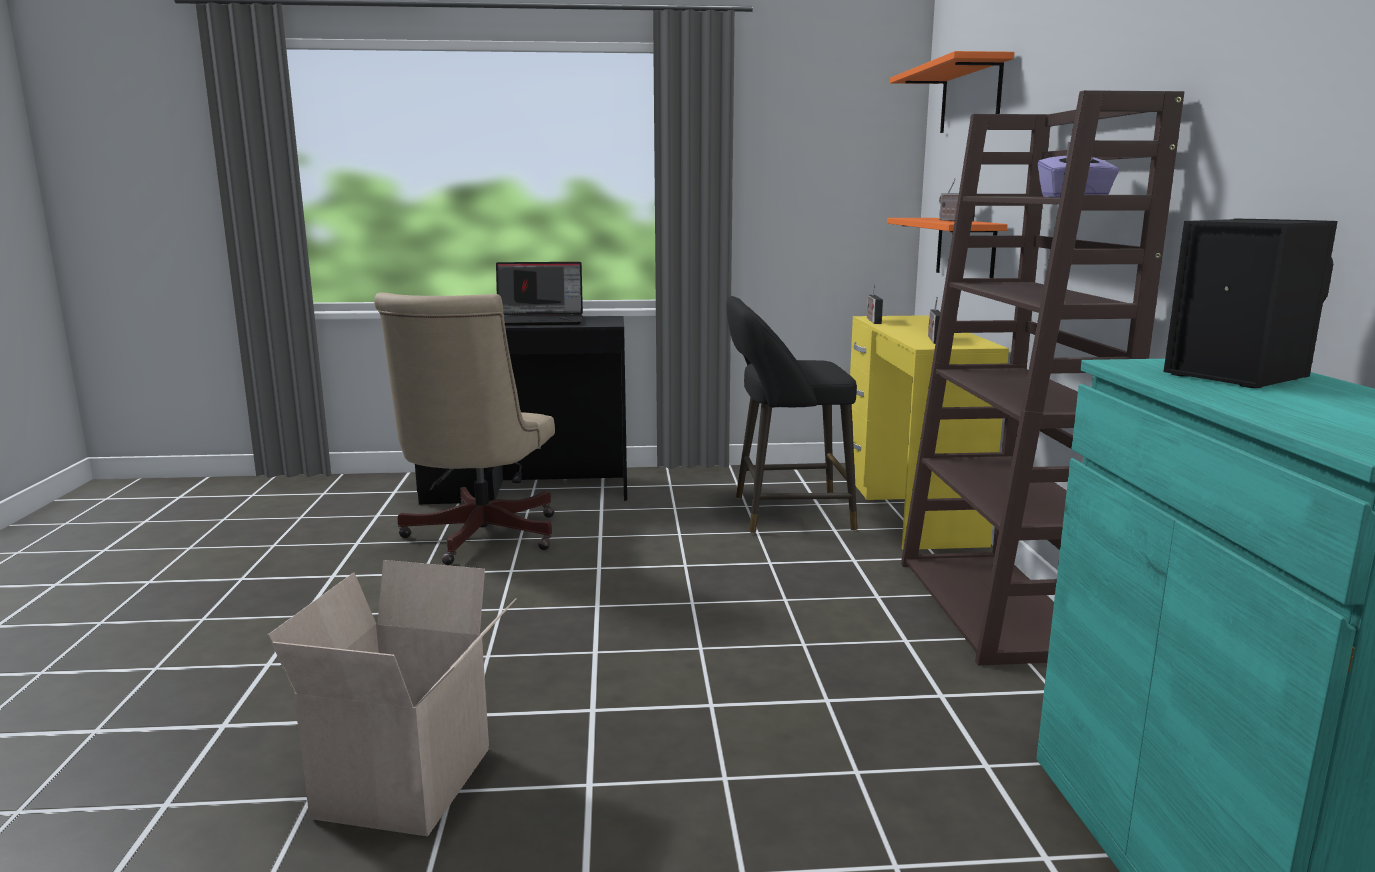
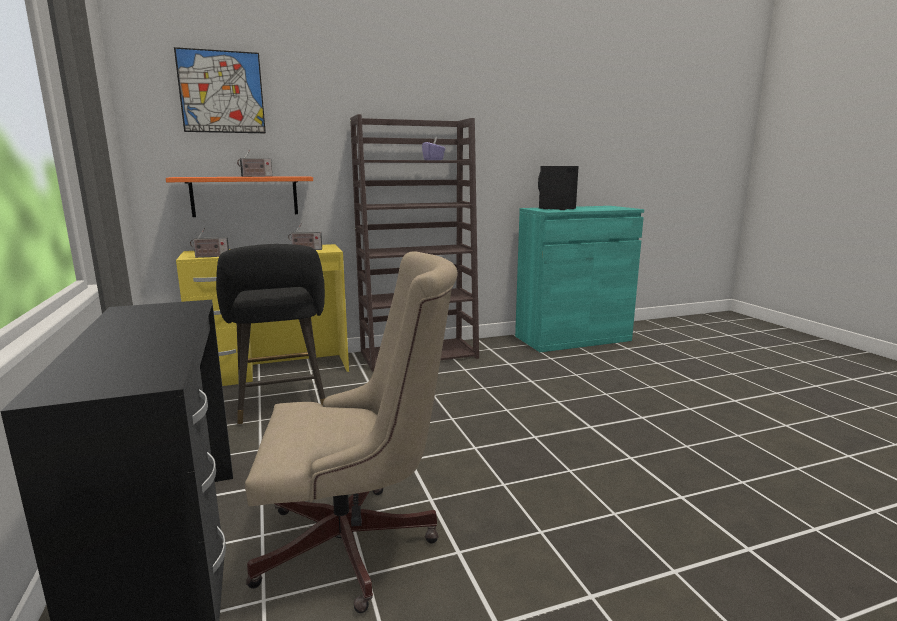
camera: 105 degrees left, 0 degrees up
(408, 784) = (698, 457): cardboard box -> none
(540, 321) = (138, 329): laptop -> none
(970, 97) = (221, 92): orange shelf -> picture

